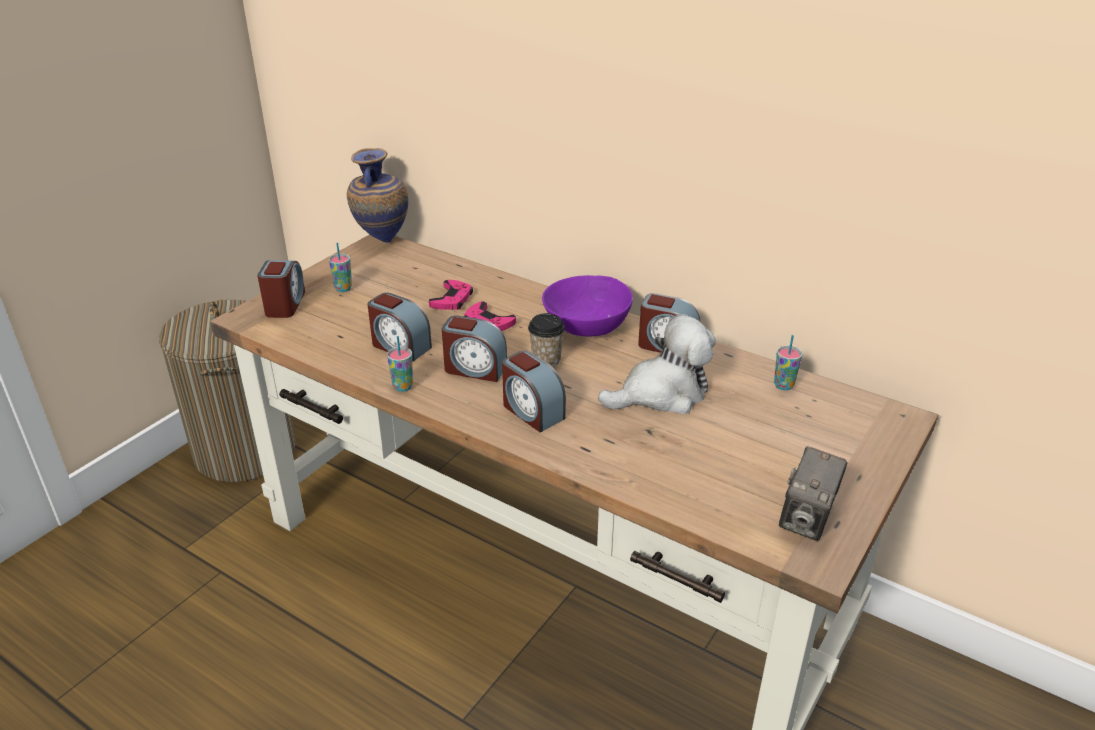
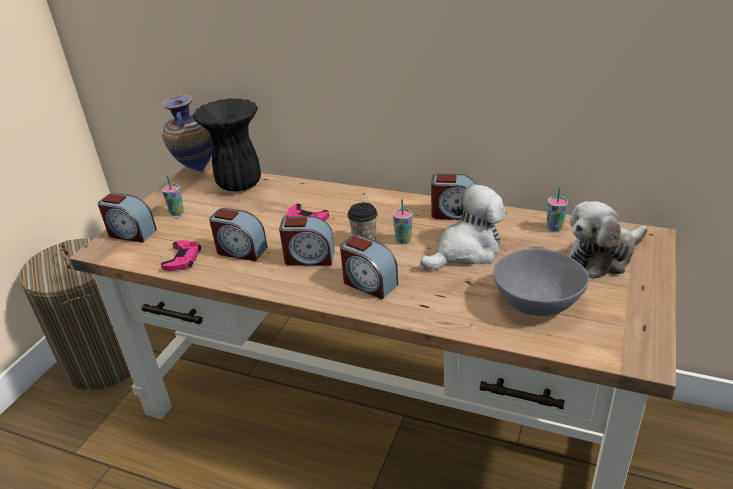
camera: 10 degrees left, 0 degrees up
(285, 304) = (131, 233): alarm clock -> alarm clock turned 120 degrees clockwise
(403, 387) = (255, 283): cup -> cup (403, 240)
(424, 267) = (238, 185): none -> black vase
(452, 299) = (270, 206): pink game controller -> pink game controller (183, 259)
(586, 326) = (385, 209): purple bowl -> none
(720, 468) = (536, 301): none -> grey bowl
(807, 519) = (620, 328): camera -> none
(827, 432) = (603, 257): none -> plush toy

